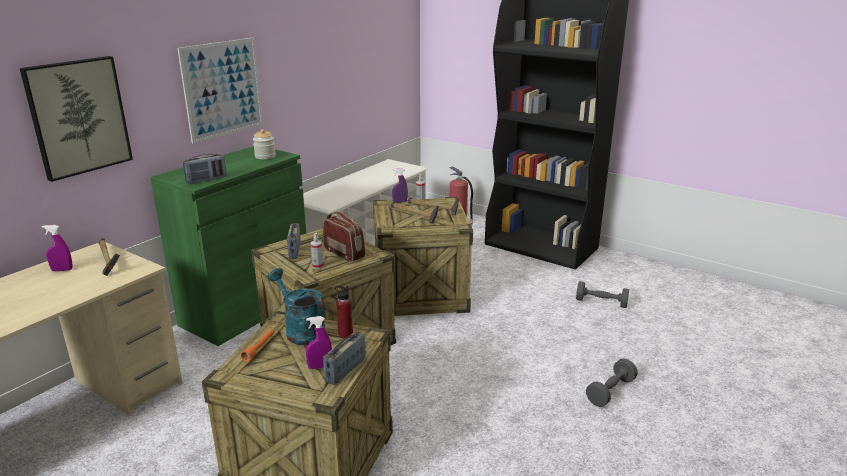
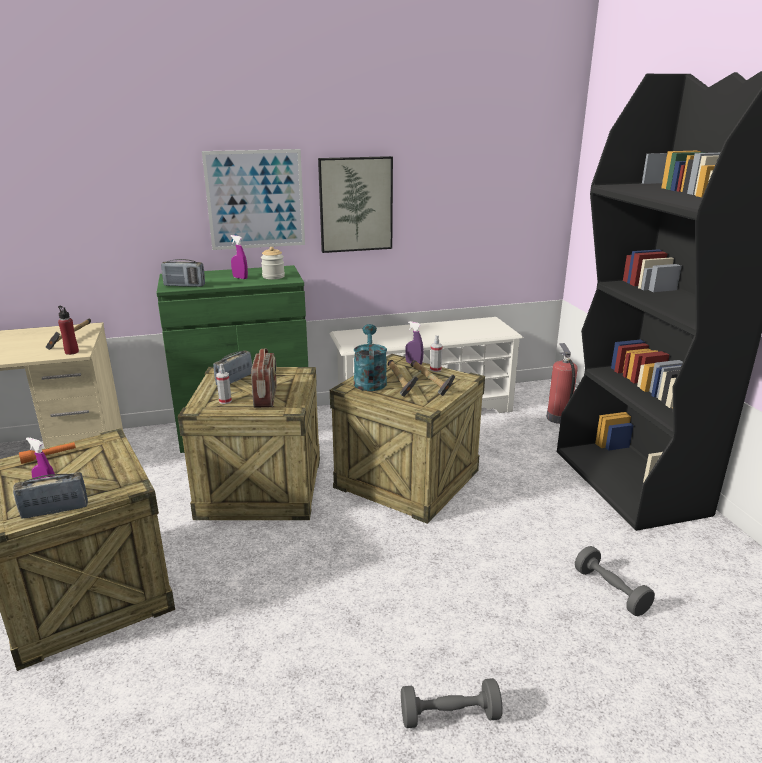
camera: 40 degrees right, 0 degrees up
(62, 270) = (39, 336): purple spray bottle -> purple spray bottle (240, 278)
(78, 117) = (89, 204): picture -> picture (355, 204)
(301, 330) = (99, 455): turquoise watering can -> turquoise watering can (369, 380)
(345, 334) = (119, 475): red bottle -> red bottle (71, 352)

